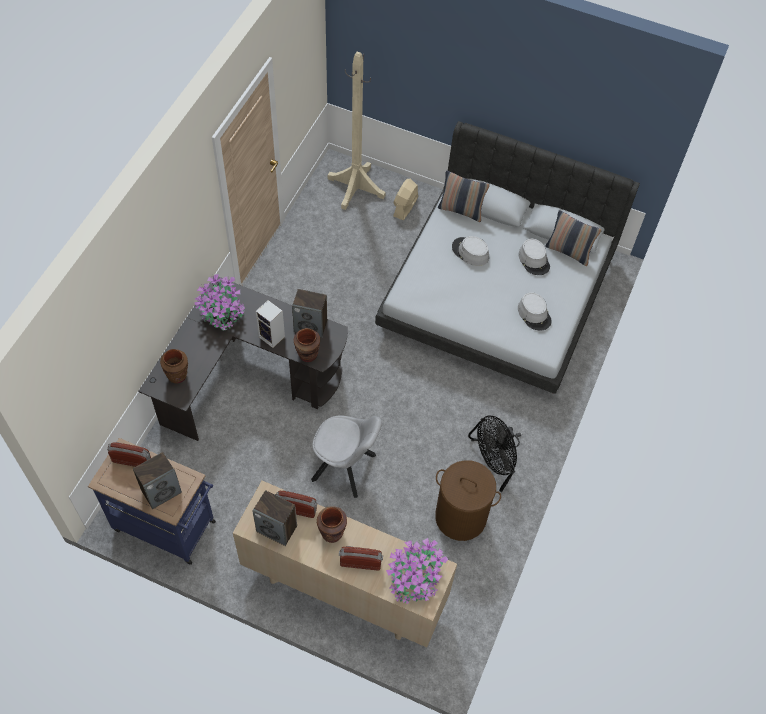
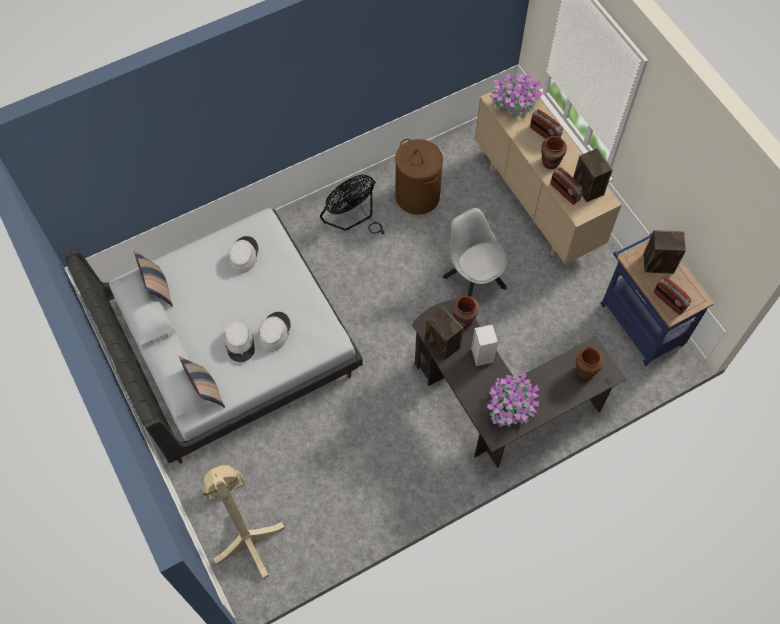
camera: 140 degrees left, 5 degrees up
(496, 458) = (356, 217): black fan -> black fan turned 135 degrees counterclockwise
(534, 260) = (194, 300): grey hat -> grey hat (274, 332)

